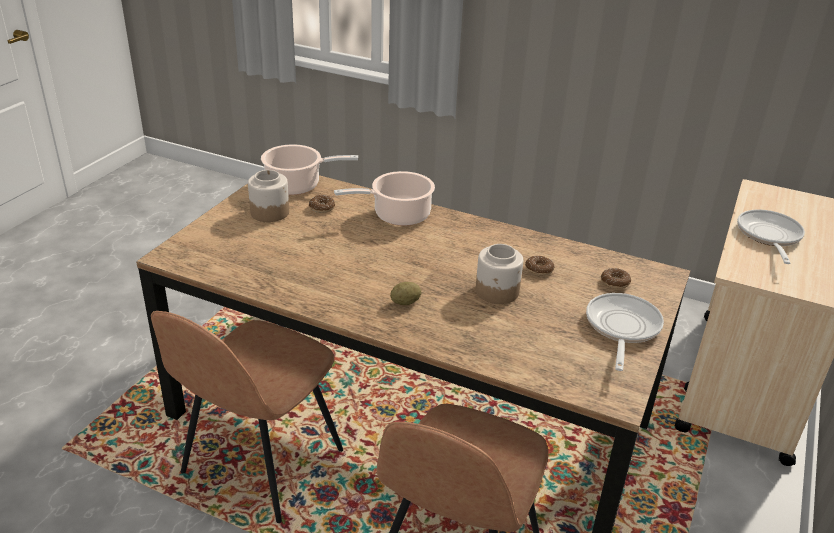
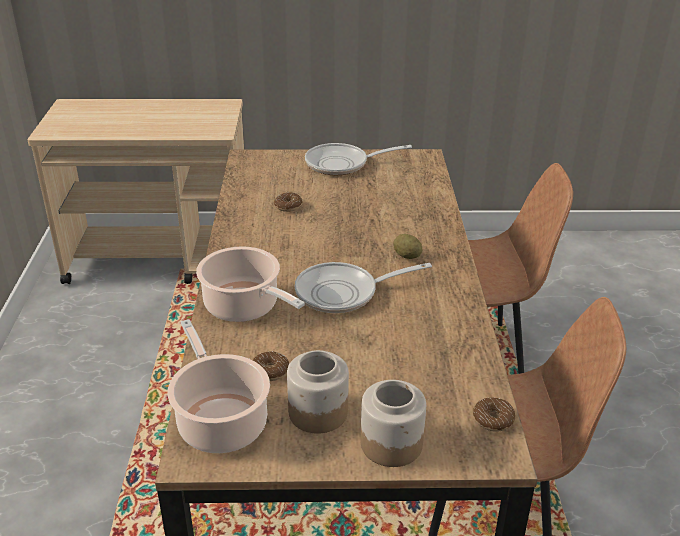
camera: 115 degrees left, 0 degrees up
(497, 292) = (343, 218): jar -> jar (392, 443)
(615, 282) = (278, 173): donut -> donut (493, 419)
(768, 236) = (147, 125): frying pan -> frying pan (343, 293)

